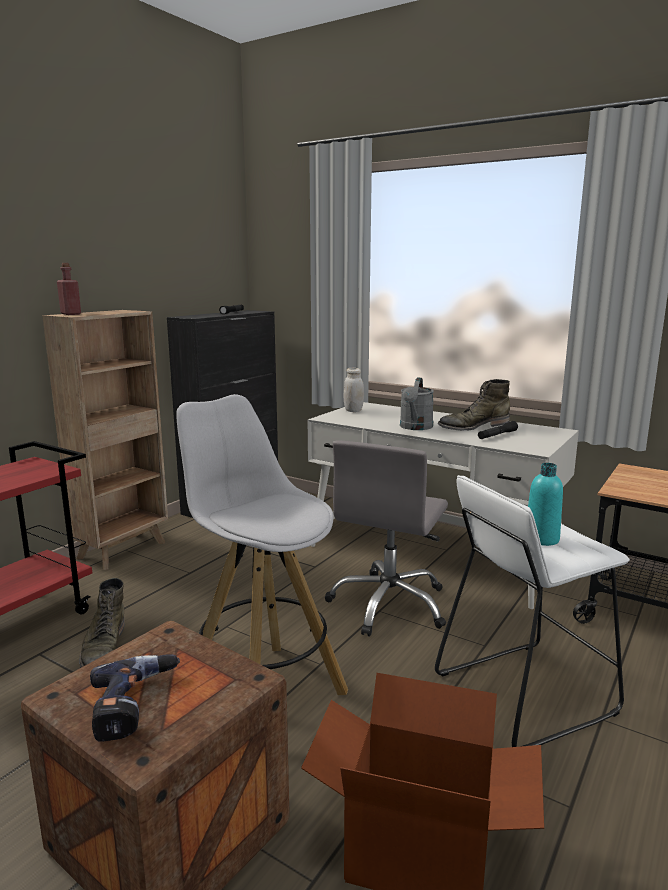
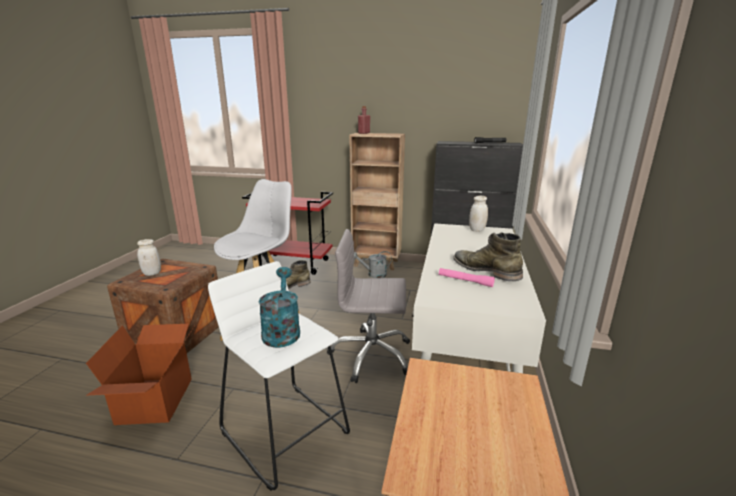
camera: 70 degrees right, 5 degrees up
(135, 705) = (152, 273): power drill -> white jar
(415, 427) = (451, 251): grey watering can -> grey watering can (373, 274)
(497, 435) = (465, 281): black flashlight -> pink flashlight
(541, 539) = (281, 330): turquoise bottle -> turquoise watering can

